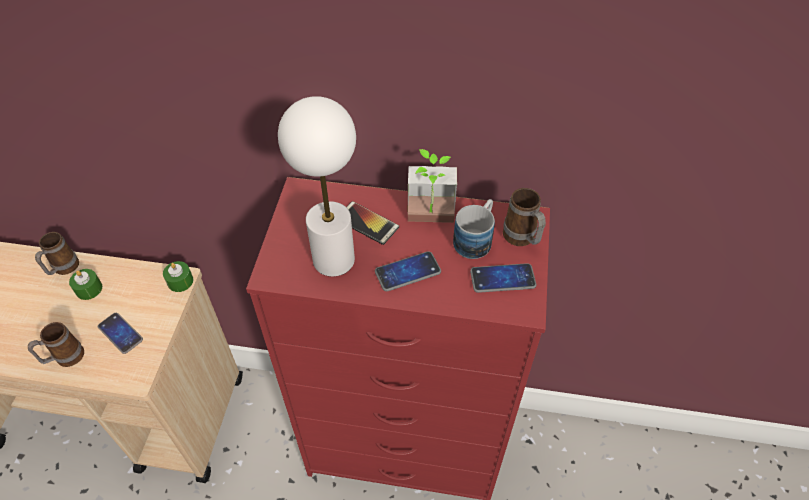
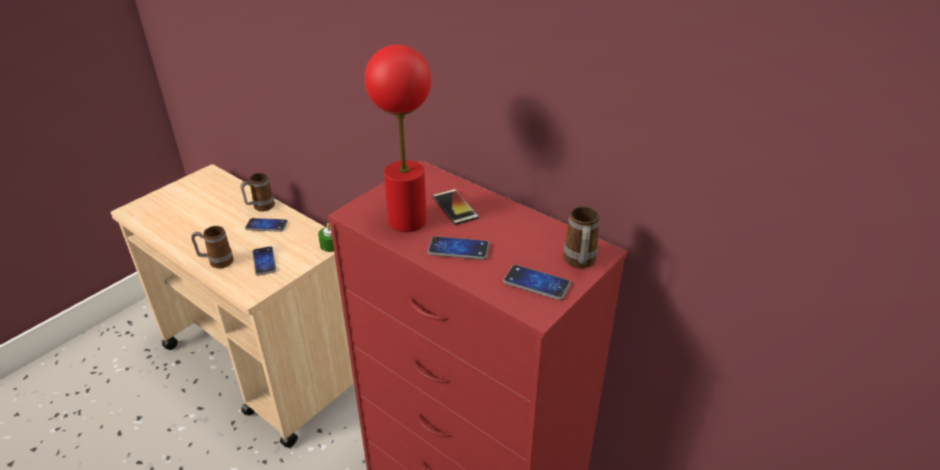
camera: 30 degrees right, 15 degrees down
(89, 289) = (266, 225): green candle -> phone
(334, 259) = (408, 220): white table lamp -> red table lamp
(430, 220) = (509, 223): potted plant -> none
(476, 238) = (538, 248): mug -> none

